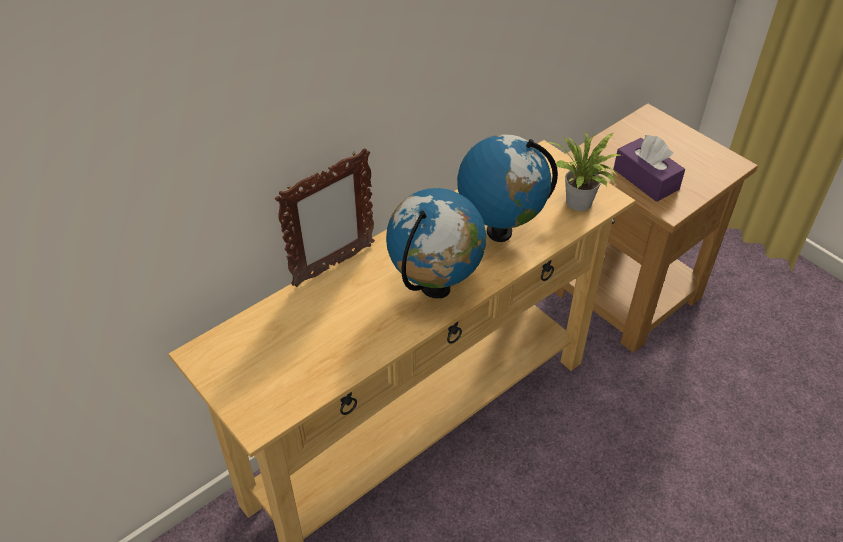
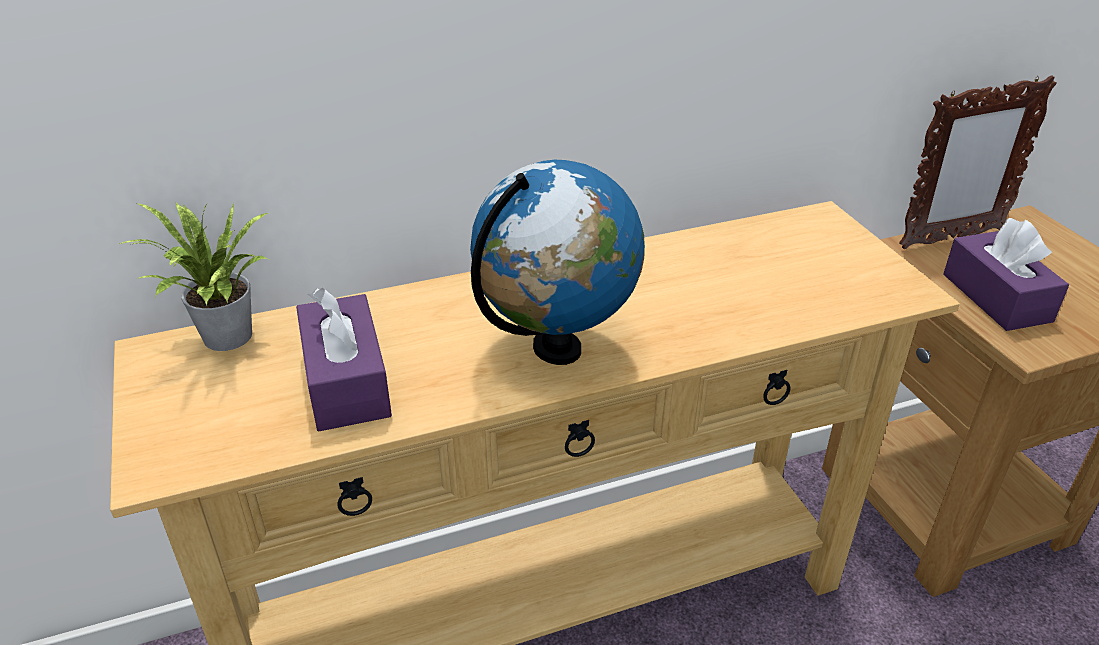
camera: 20 degrees right, 10 degrees down
(329, 342) = (346, 382): none -> purple tissue box
(333, 265) = (420, 286): picture frame -> picture frame (950, 238)
(499, 231) = (702, 297): globe -> none
(579, 204) = (856, 289): potted plant -> potted plant (223, 340)

